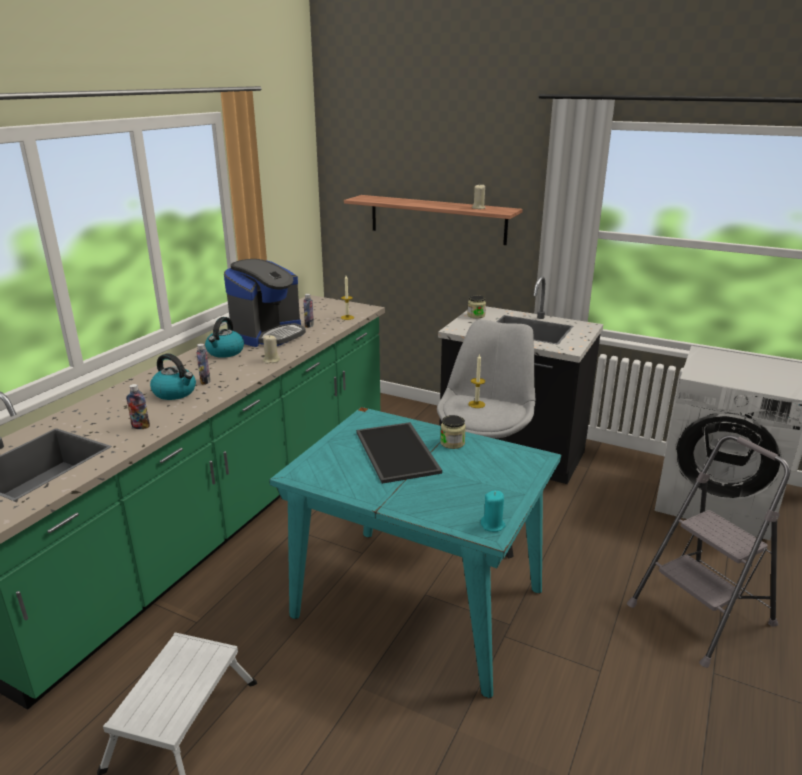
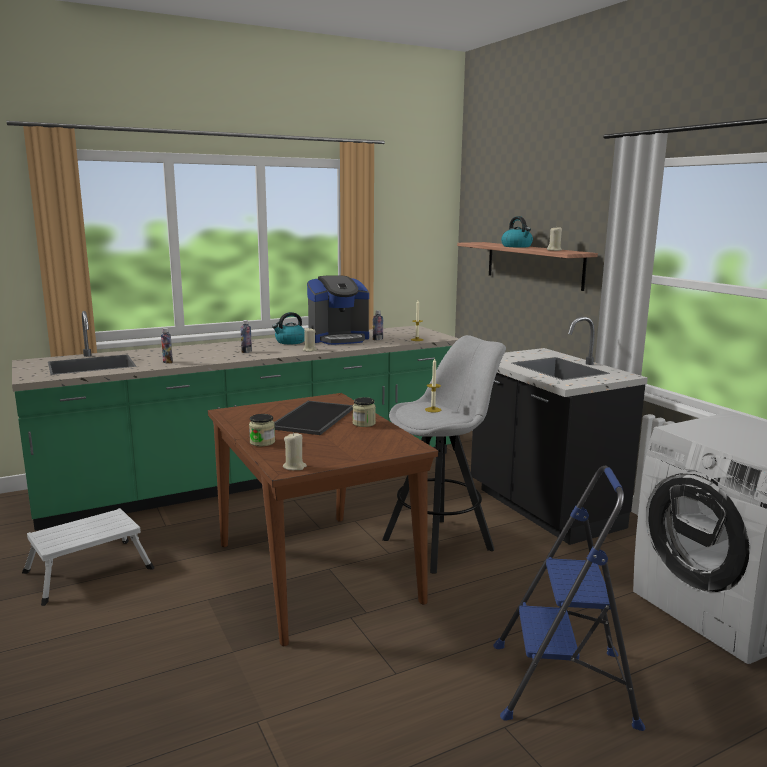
camera: 35 degrees right, 10 degrees down
(175, 392) = (218, 353): kettle -> kettle (517, 246)
(416, 602) = (315, 570): turquoise dining table -> brown dining table
(476, 315) = (527, 353): jar -> jar (262, 442)
(493, 525) = (294, 467): turquoise candle -> beige candle
(704, 612) = (568, 684): grey step ladder -> blue step ladder

